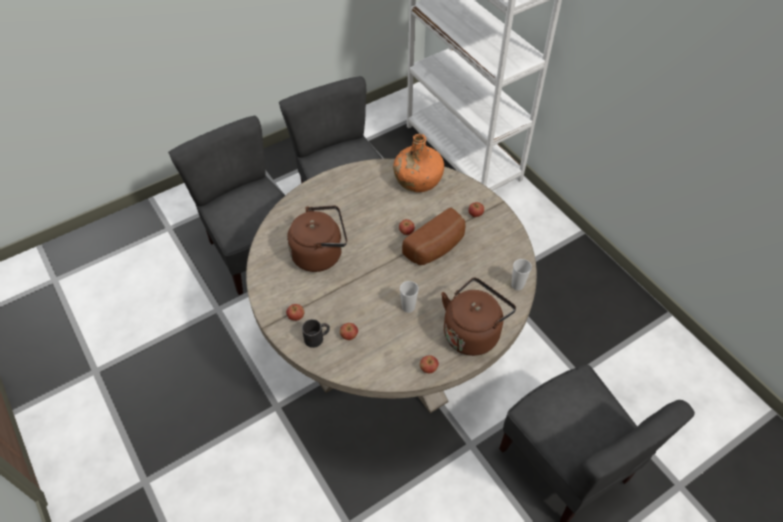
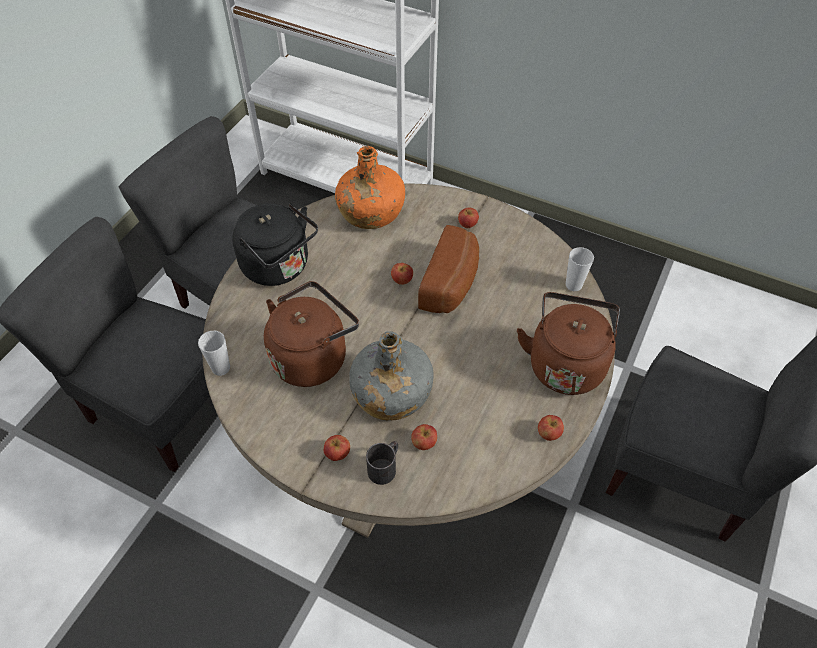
camera: 30 degrees left, 0 degrees up
(338, 191) = (279, 267): none -> black kettle
(350, 297) = (390, 394): none -> grey bottle
(408, 307) = (470, 371): cup -> cup (221, 368)

